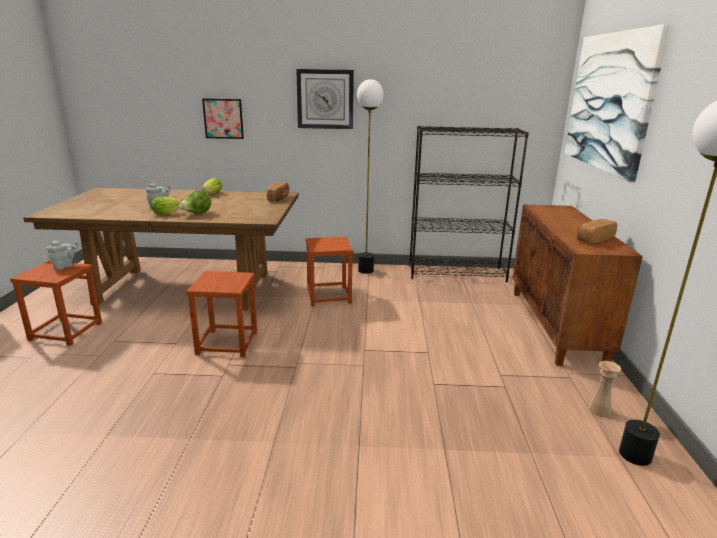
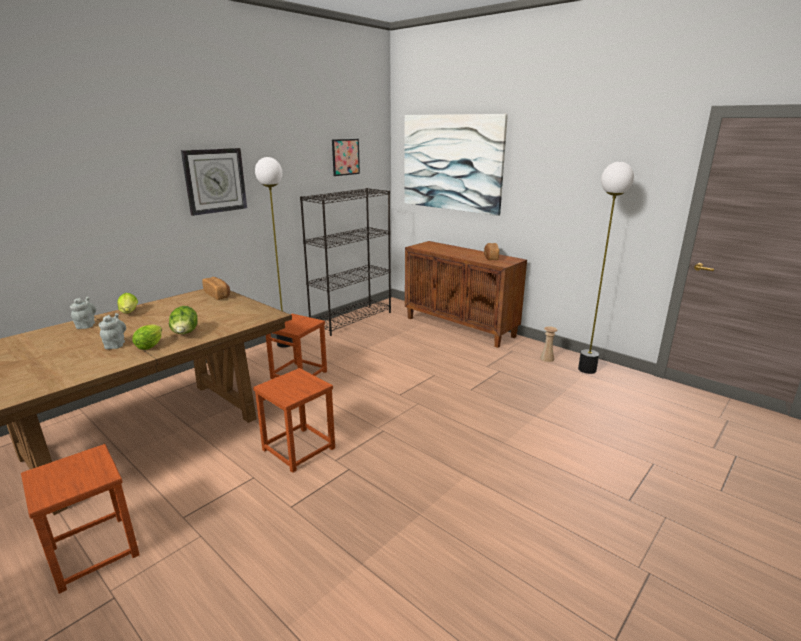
camera: 50 degrees left, 0 degrees up
(65, 266) = (72, 462): grey teapot -> grey teapot (86, 325)
(223, 118) = (96, 218): picture -> picture (345, 157)

